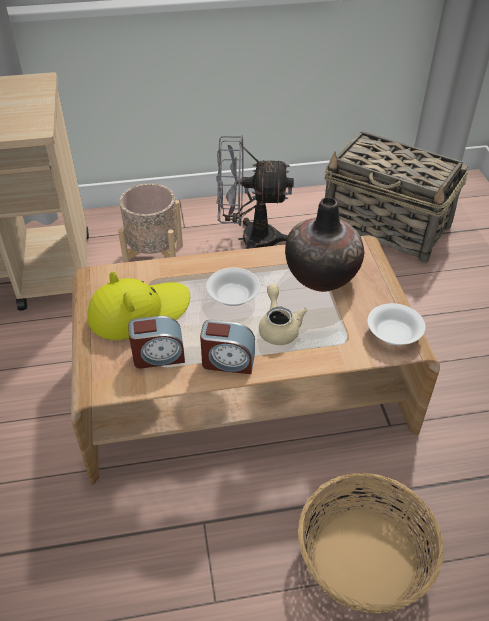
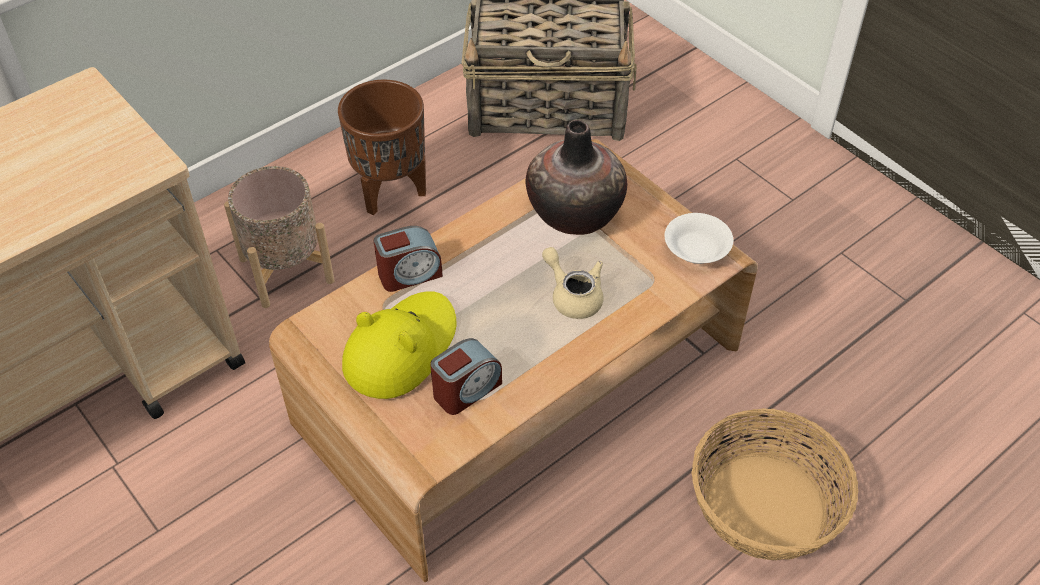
camera: 30 degrees left, 5 degrees up
(228, 361) = (548, 360): alarm clock -> alarm clock (409, 274)
(234, 296) = (495, 280): white bowl -> none
(249, 240) = (391, 192): grey fan -> brown planter

